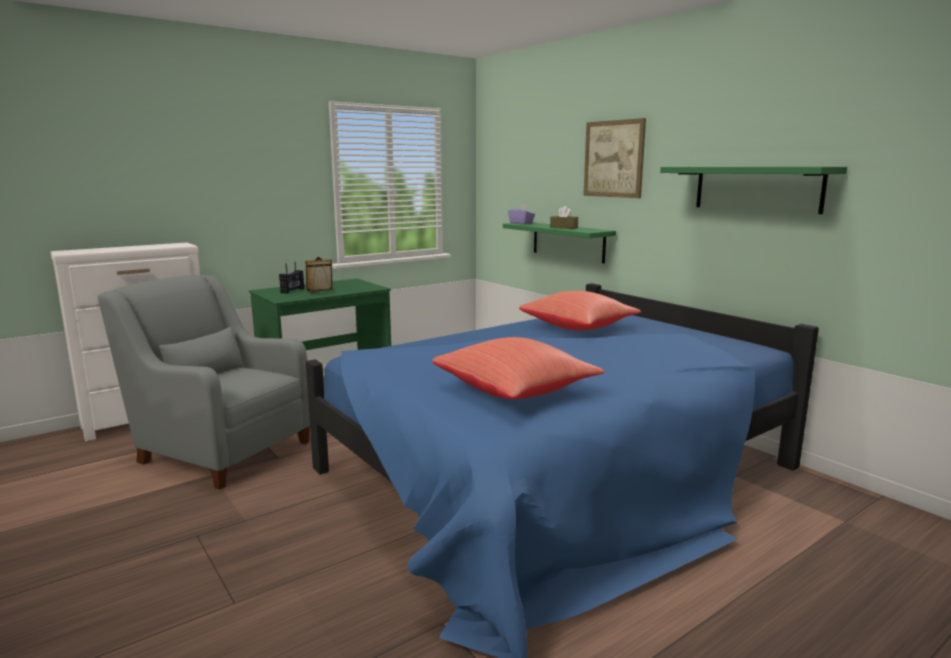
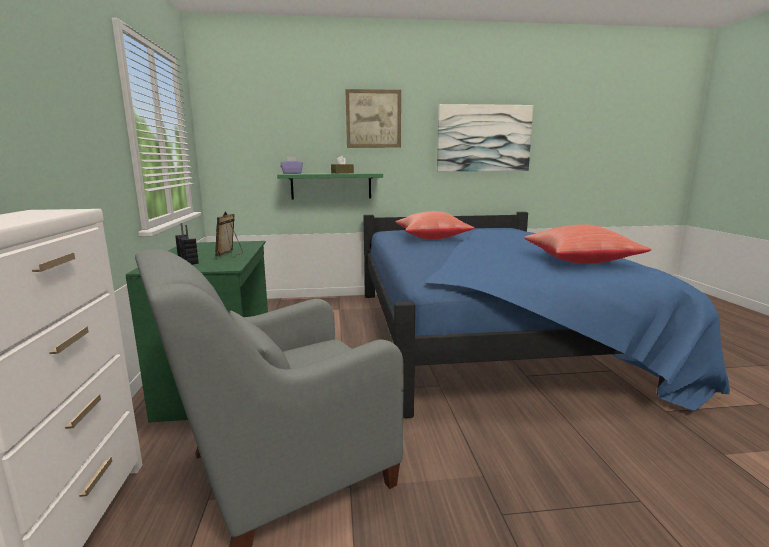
camera: 60 degrees left, 0 degrees up
(757, 188) = (484, 138): green shelf -> picture

